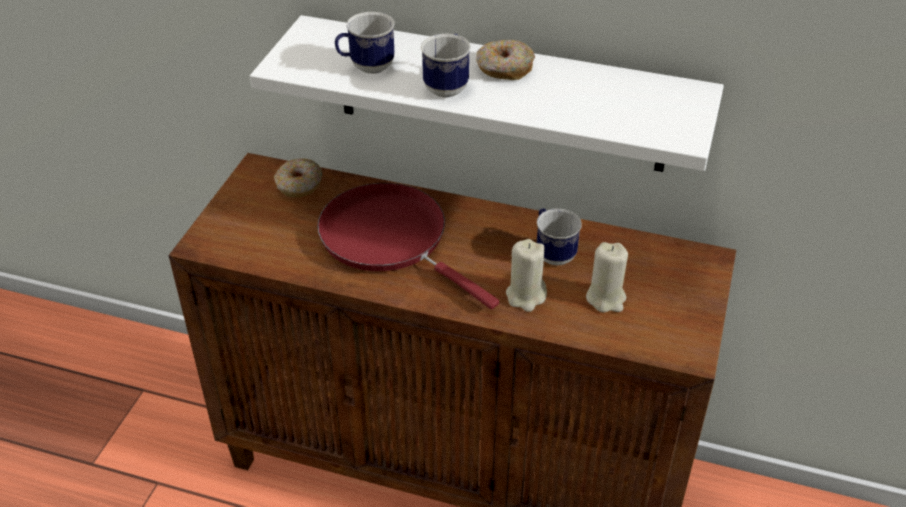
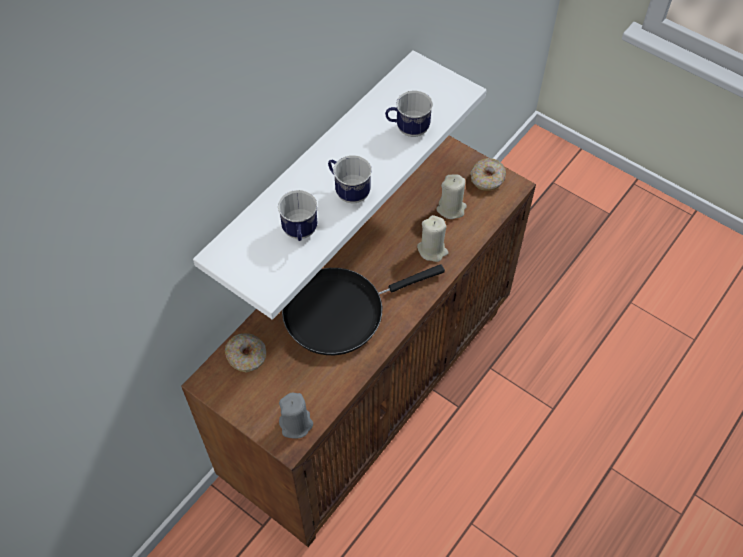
camera: 70 degrees left, 15 degrees up
(226, 243) = (296, 424): none -> grey candle
(390, 239) = (340, 312): red frying pan -> black frying pan
(504, 68) = (341, 153): donut -> donut (487, 179)
(552, 253) = (397, 221): mug -> mug (407, 129)

